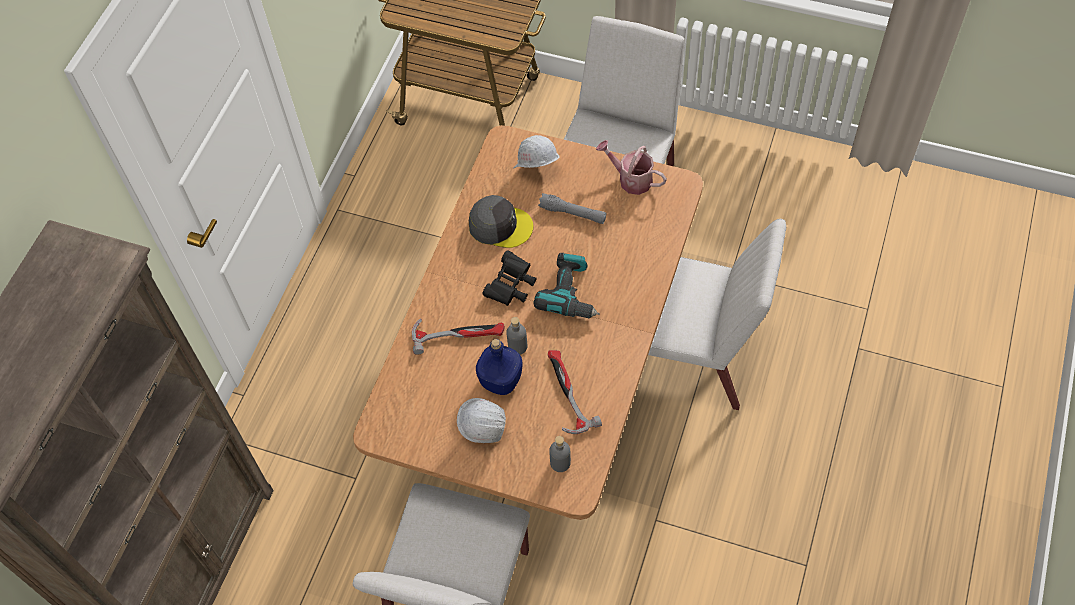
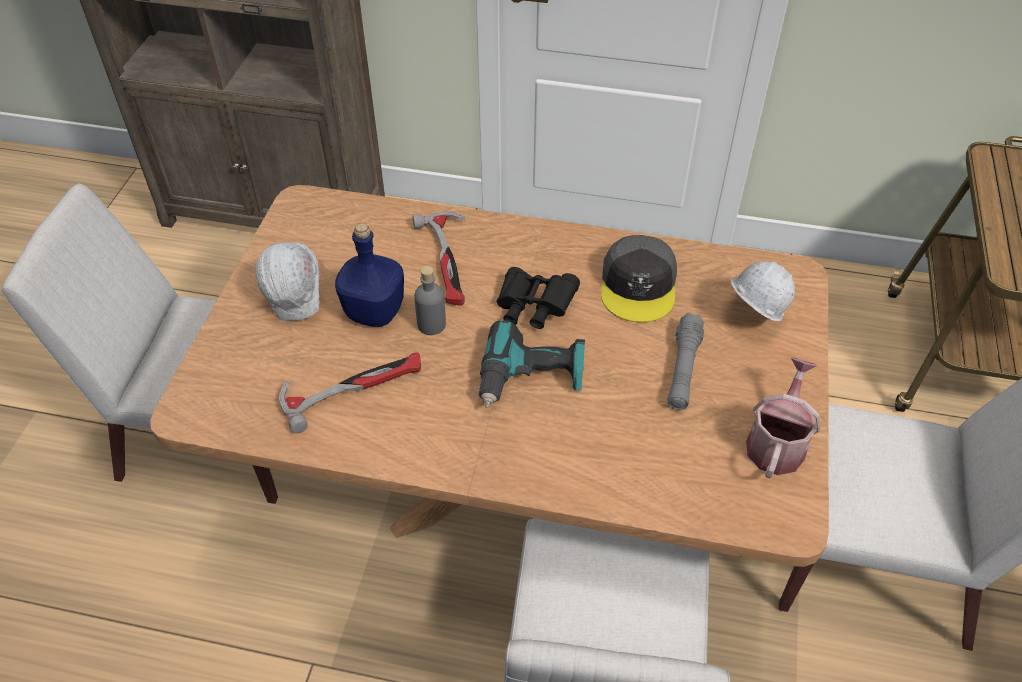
camera: 80 degrees right, 10 degrees down
(560, 463) = (237, 389): grey bottle -> none

